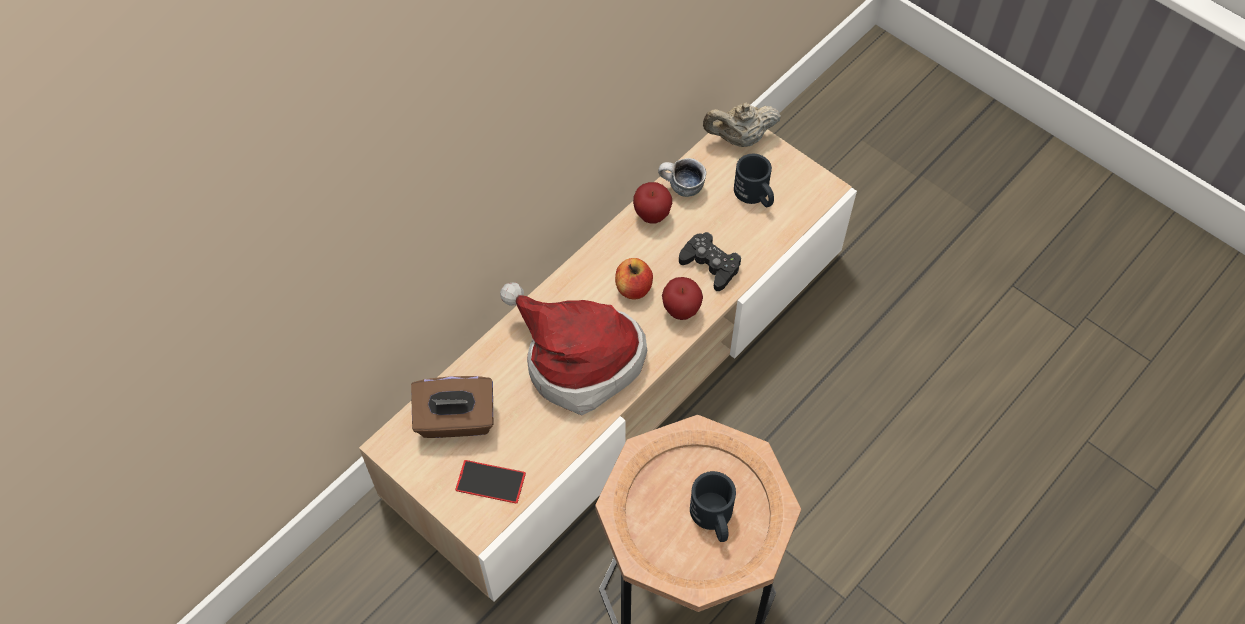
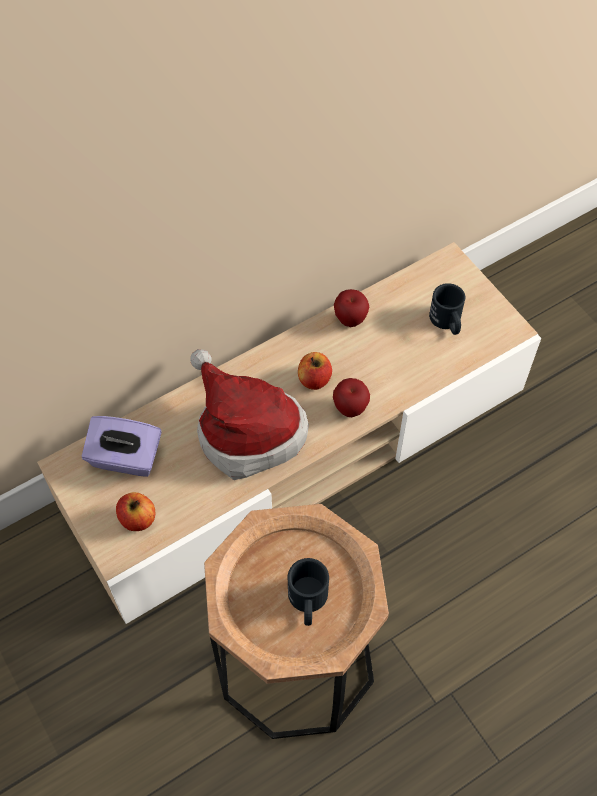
camera: 15 degrees right, 0 degrees up
(456, 420) = (125, 458): brown tissue box -> purple tissue box
(490, 482) = (137, 519): phone -> apple
(681, 188) = (383, 302): mug -> none
(710, 265) = (388, 374): black game controller -> none
(739, 138) = (448, 269): beige teapot -> none

